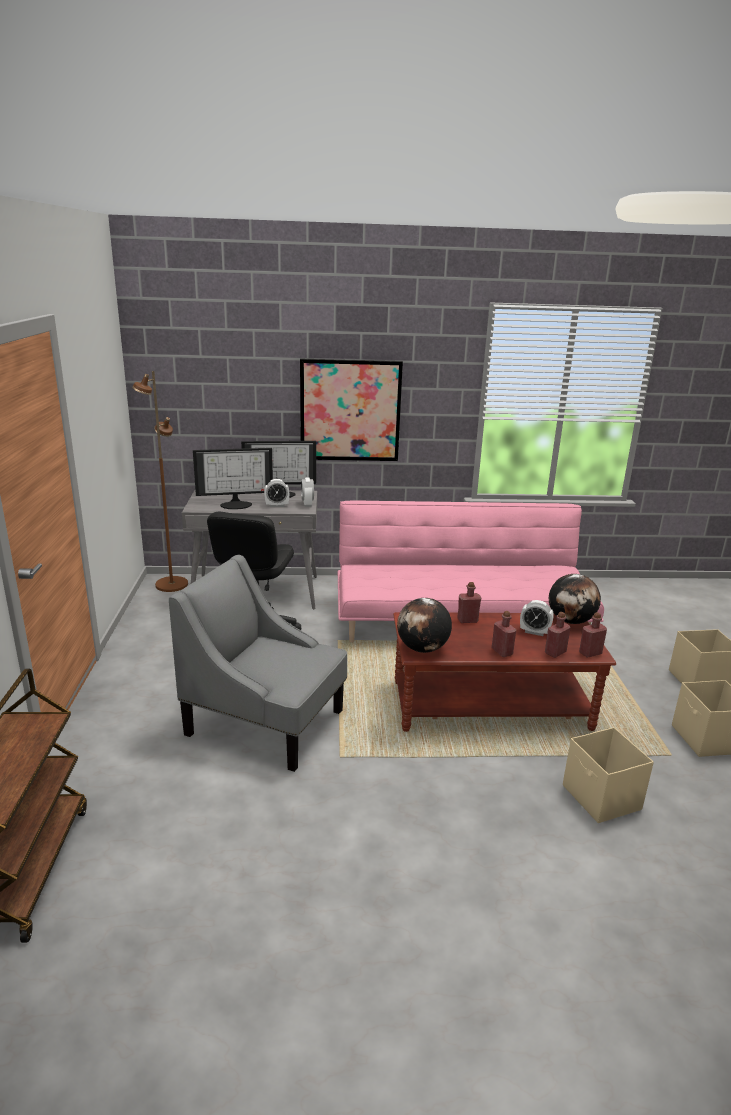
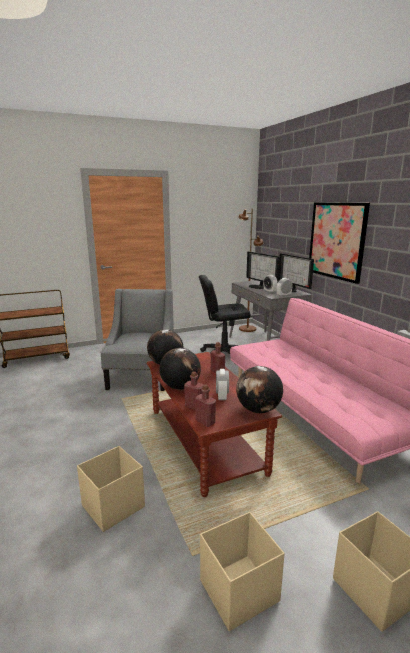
camera: 70 degrees right, 5 degrees down
(502, 652) = (180, 387): red bottle -> globe

